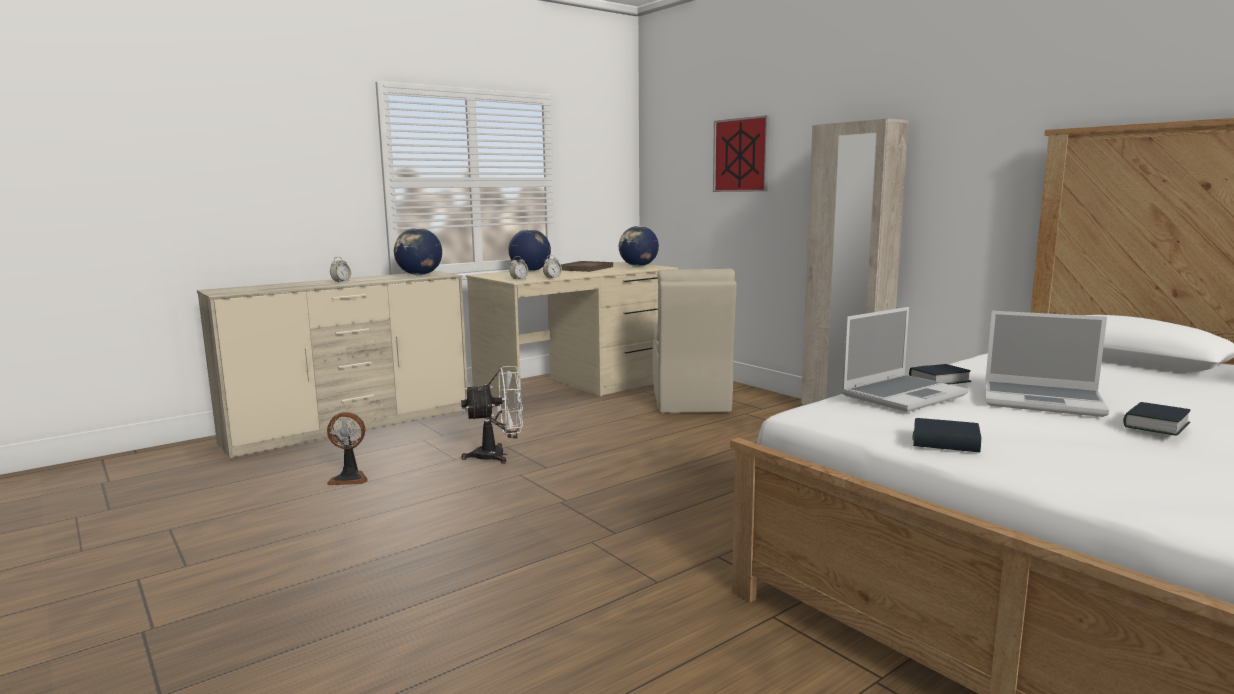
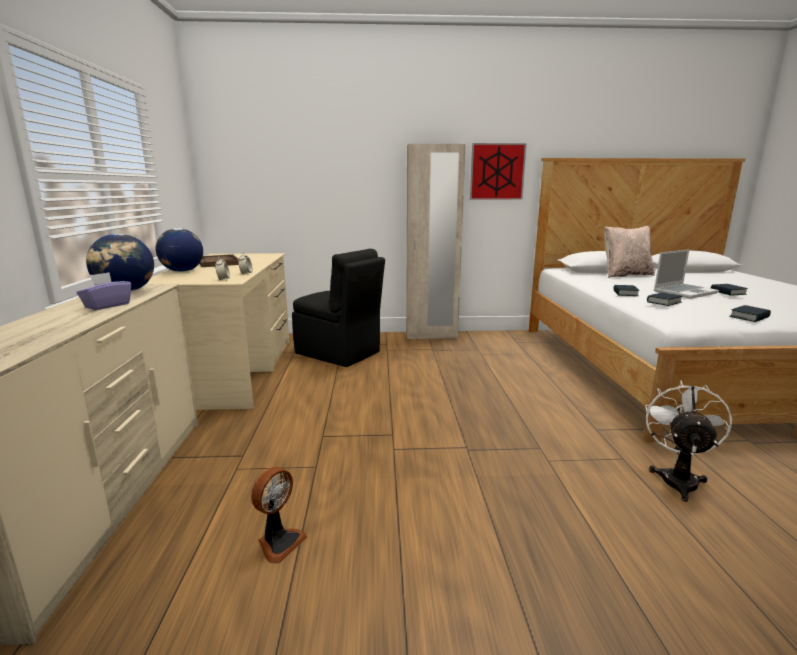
camera: 55 degrees left, 5 degrees up
(341, 282) = (69, 317): alarm clock -> none
(377, 279) = (107, 305): none -> purple tissue box
(498, 455) = (337, 445): white fan -> white fan (677, 478)
(638, 266) = (250, 255): globe -> none
(690, 401) = (339, 353): beige chair -> black chair
(741, 155) = (319, 161): picture -> picture (497, 171)
(903, 395) = (663, 302): laptop -> book
(1128, 370) = (625, 275): none -> beige pillow

